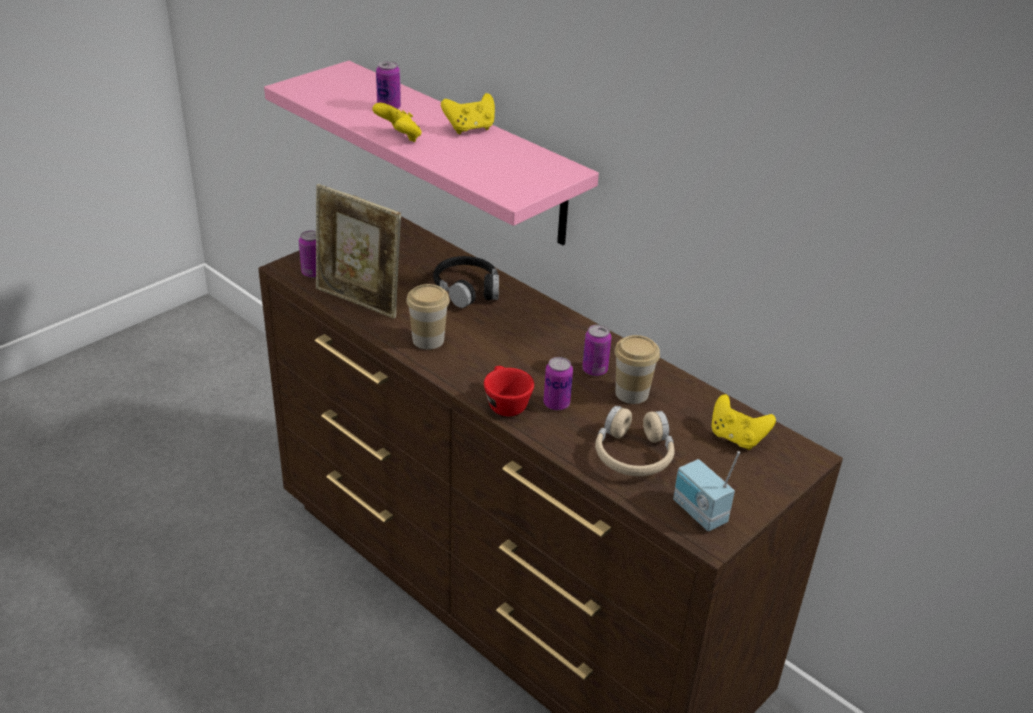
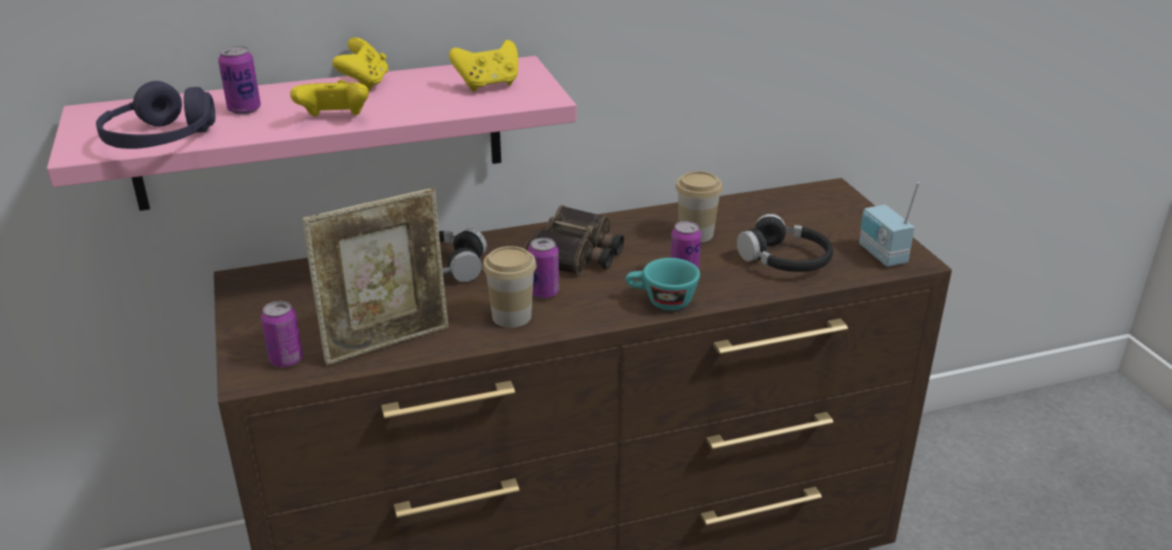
camera: 60 degrees left, 5 degrees down
(323, 100) = (160, 140): none -> purple headphones
(505, 403) = (661, 301): red cup -> turquoise cup
(542, 342) = (576, 253): none -> binoculars
(594, 370) = (646, 241): can -> can (544, 292)
(633, 454) = (785, 260): beige headphones -> black headphones
(698, 513) = (880, 255): radio -> radio turned 75 degrees clockwise
(736, 438) = (792, 209): yellow game controller -> yellow game controller (488, 85)

